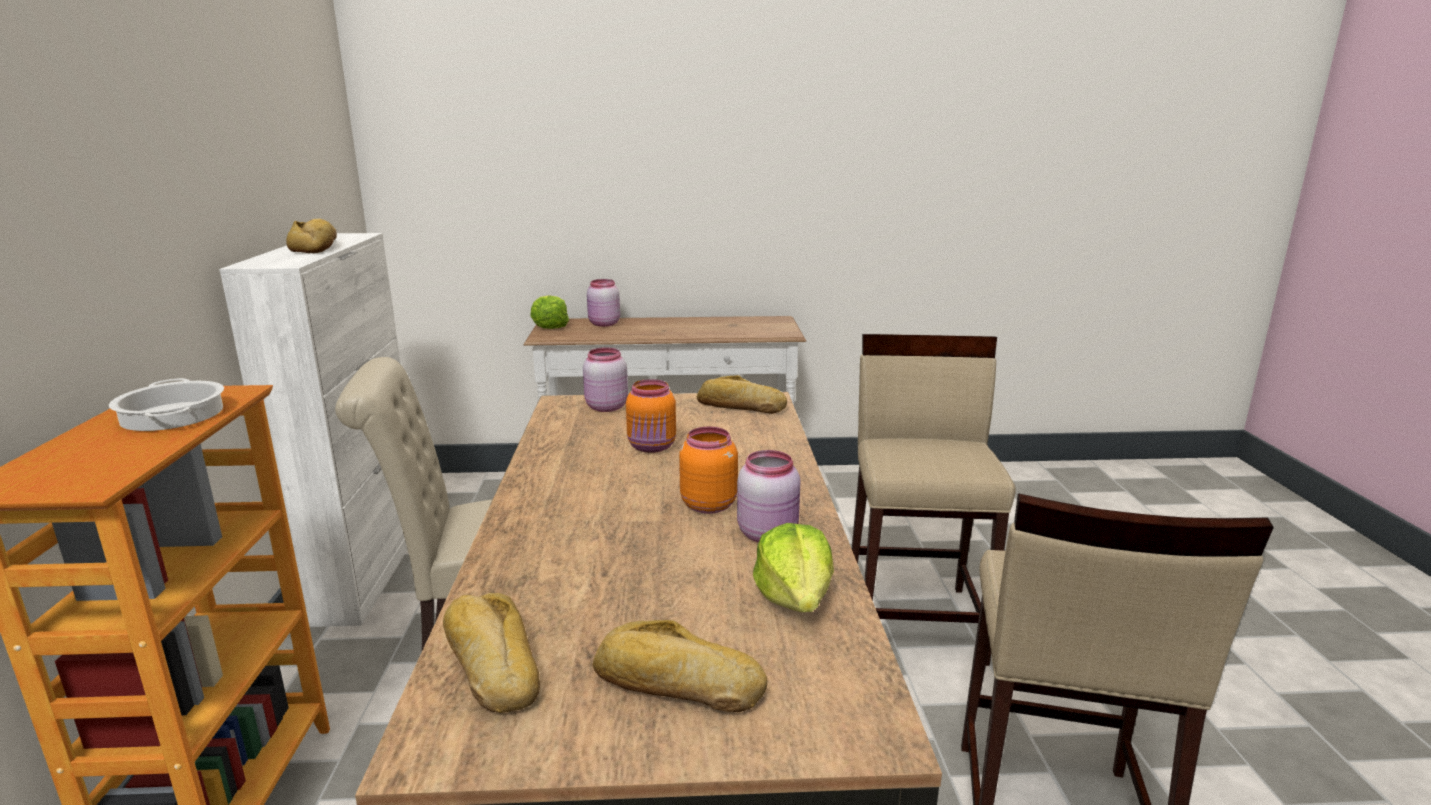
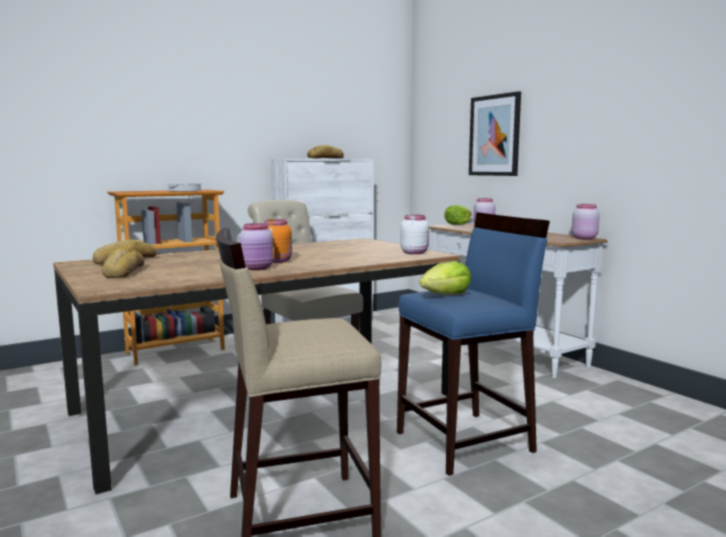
camera: 60 degrees right, 10 degrees down
(584, 178) = (494, 135): none -> picture
(605, 407) = (369, 243): pink jar -> pink jar (583, 238)
(652, 447) = (331, 251): orange jar -> none
(740, 406) = (414, 253): bread -> white jar
(795, 597) = (200, 275): lettuce -> lettuce (446, 295)
(914, 621) = (466, 442): beige stool -> blue stool

